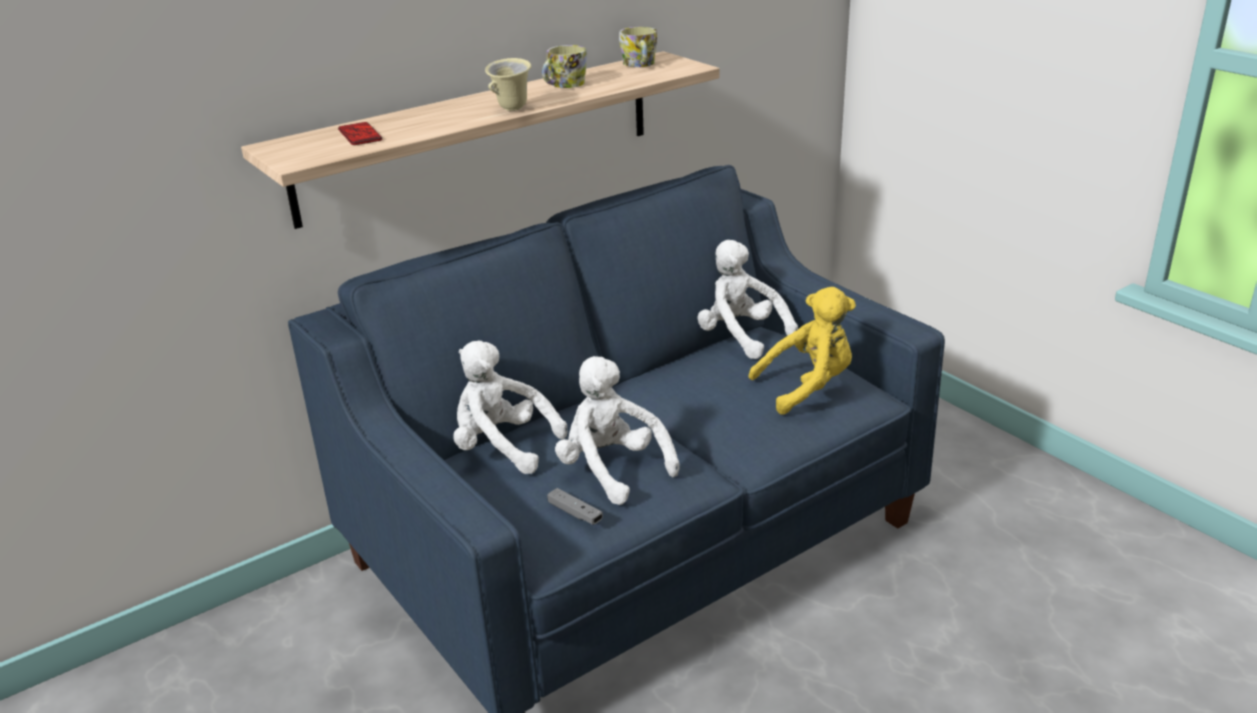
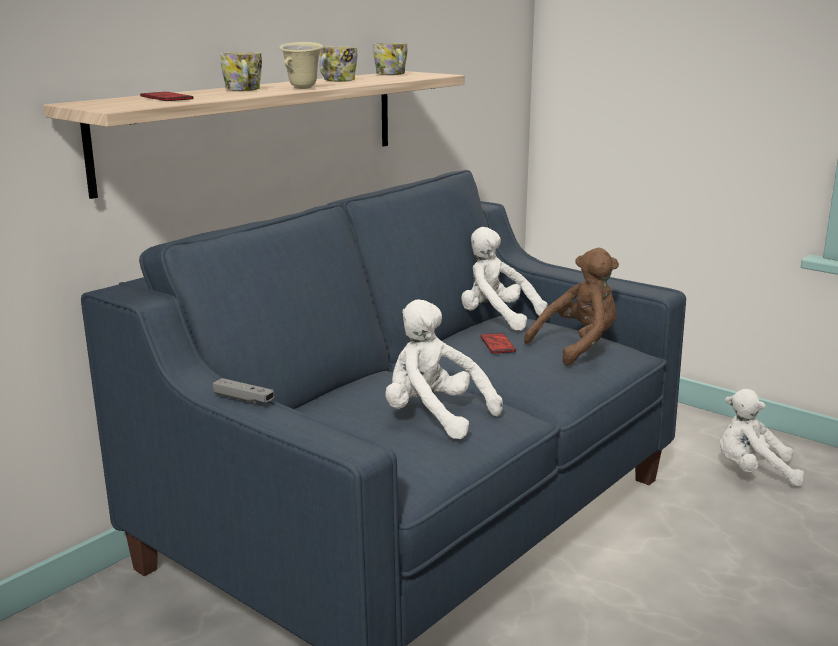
camera: 15 degrees left, 10 degrees down
(449, 113) = (243, 90): none -> mug
(502, 447) = (316, 409): white plush toy -> white plush toy (752, 472)
(575, 513) = (419, 449): grey game controller -> grey game controller (243, 399)
(723, 376) = (497, 344): none -> phone
(808, 387) = (578, 346): yellow plush toy -> brown plush toy

